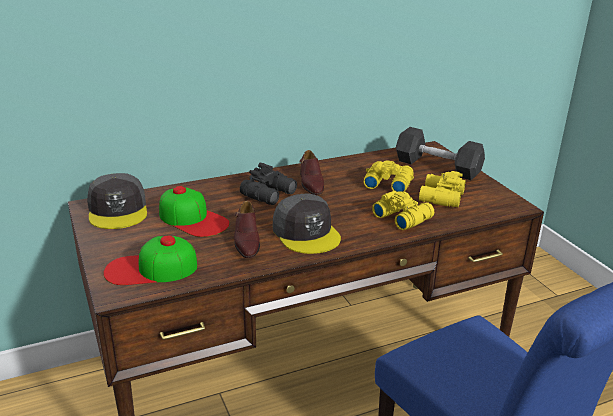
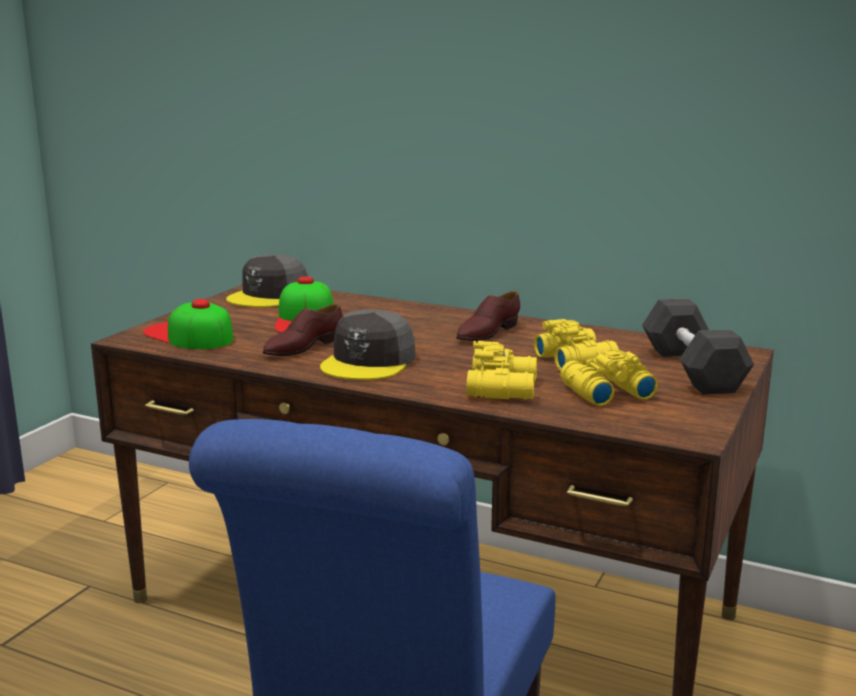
camera: 50 degrees right, 10 degrees down
(270, 194) = (422, 327): black binoculars -> none

